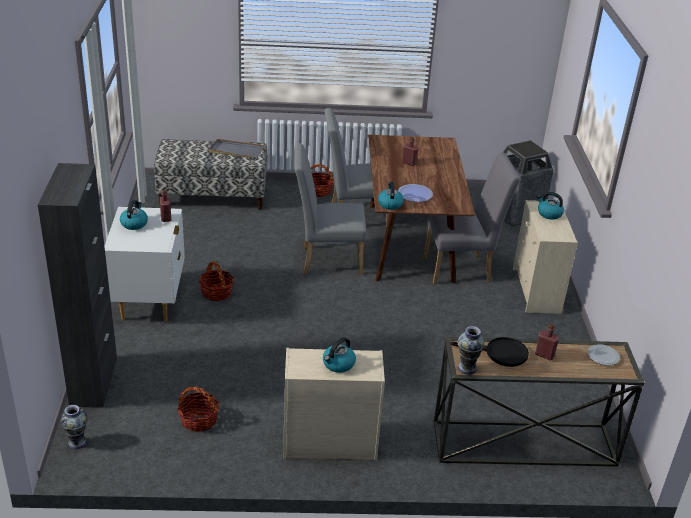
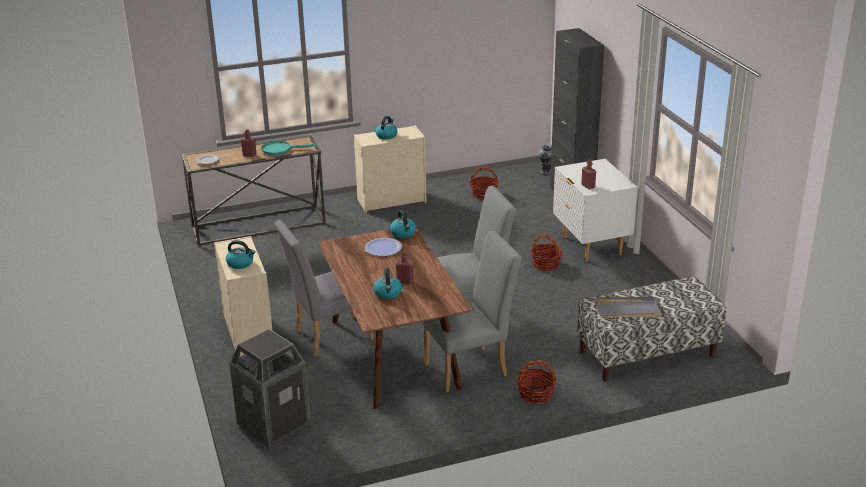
camera: 165 degrees right, 5 degrees down
(134, 223) = (607, 178): kettle -> kettle (388, 293)
(467, 368) = (301, 140): vase -> none
(500, 354) = (281, 149): black frying pan -> turquoise frying pan

